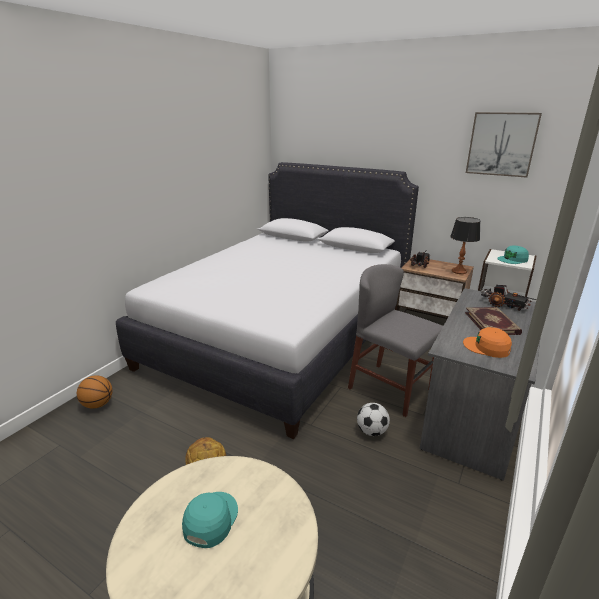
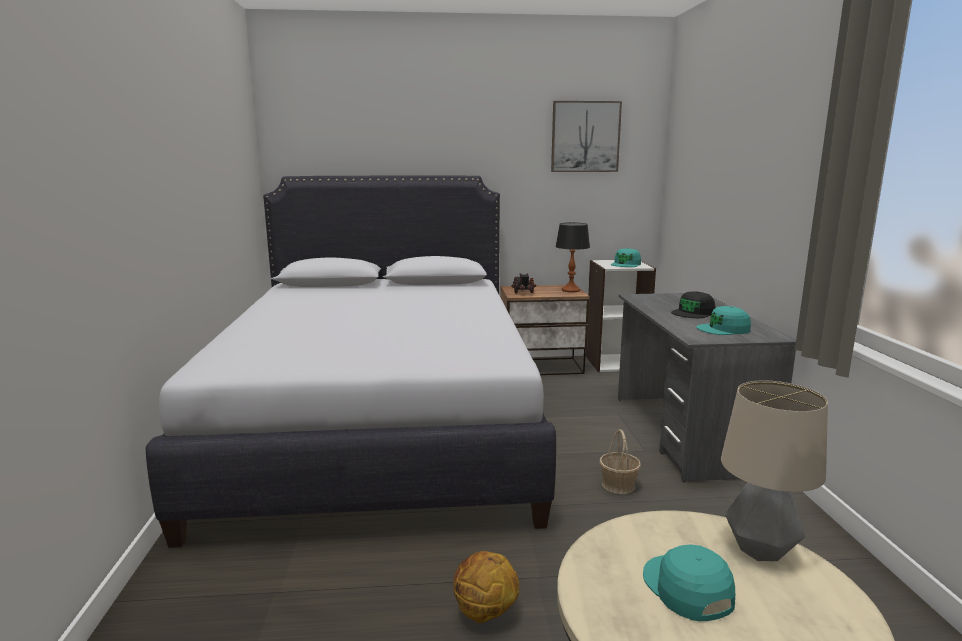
camera: 35 degrees left, 10 degrees down
(98, 404) = (168, 618): basketball -> none
(286, 524) = (761, 550): none -> table lamp
(372, 431) = (618, 485): football -> basket
(390, 389) = (584, 439): grey chair -> none
(487, 347) = (724, 329): orange cap -> turquoise cap
(492, 323) = (693, 313): book -> black cap
(504, 305) = (677, 299): toy truck -> none

